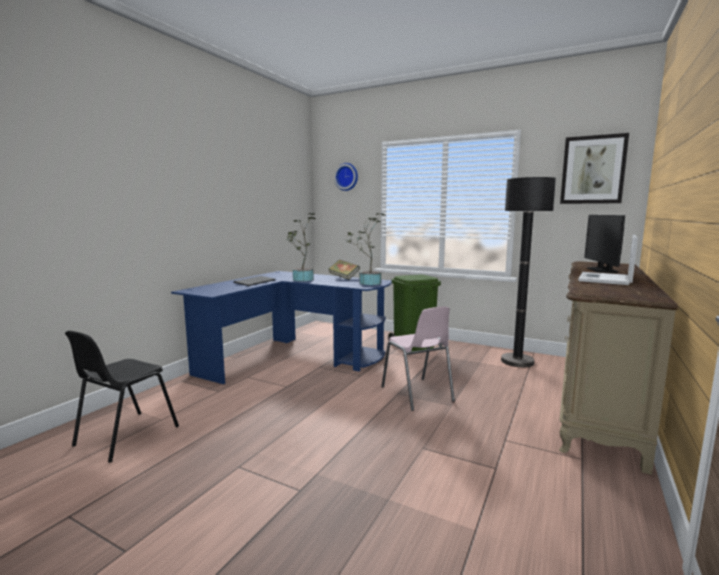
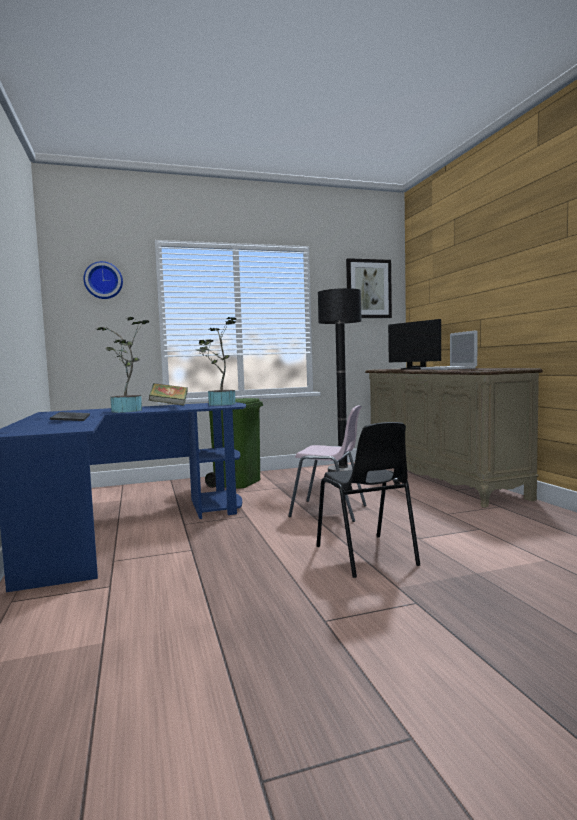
camera: 45 degrees left, 5 degrees down
(125, 436) = (94, 683): black chair -> black chair (366, 556)

